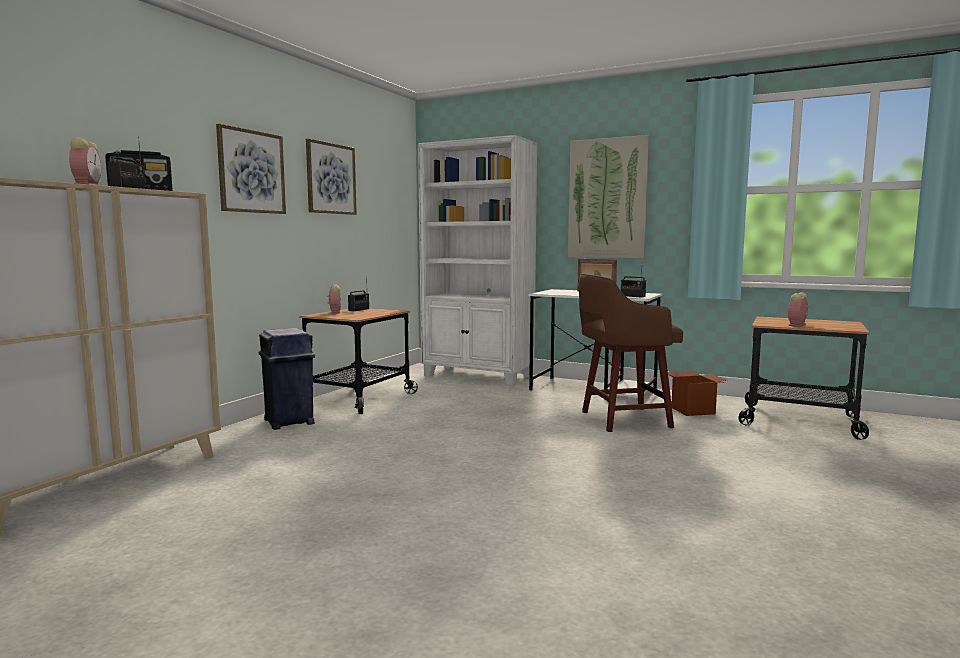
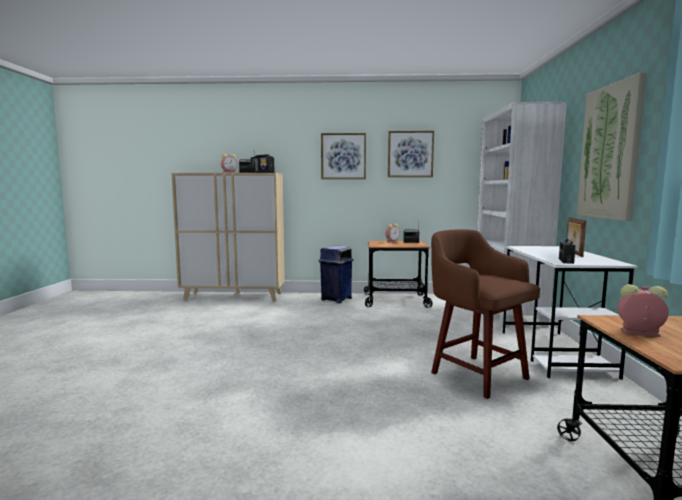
camera: 65 degrees right, 0 degrees up
(693, 411) = (569, 404): cardboard box -> none

